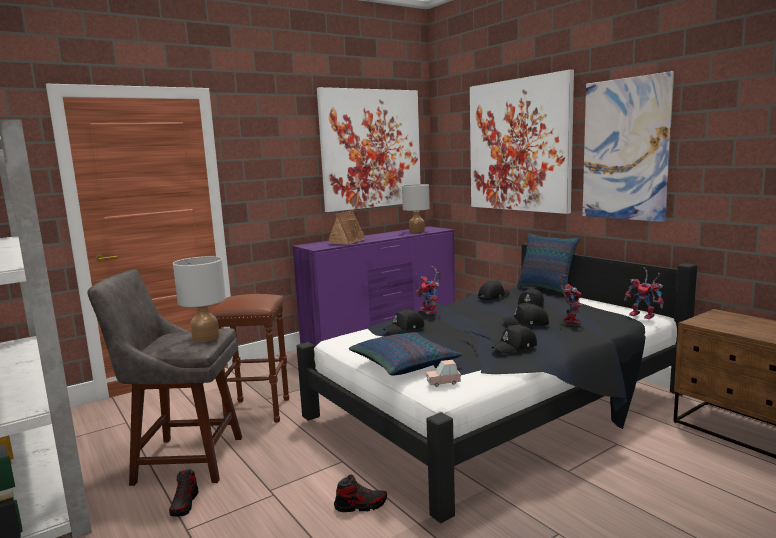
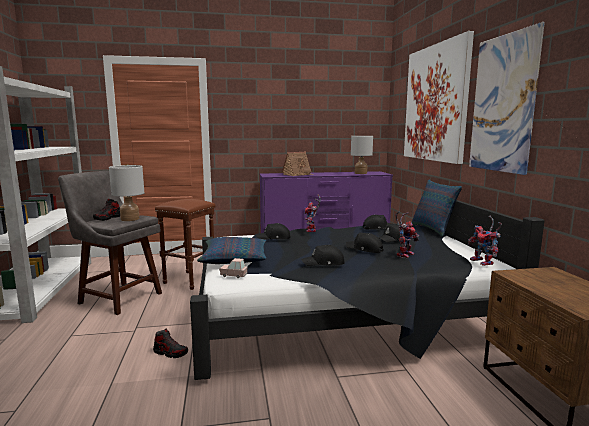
camera: 25 degrees right, 0 degrees up
(184, 504) = (87, 321): shoe -> shoe (107, 218)
(371, 149) = (331, 106): picture -> none

